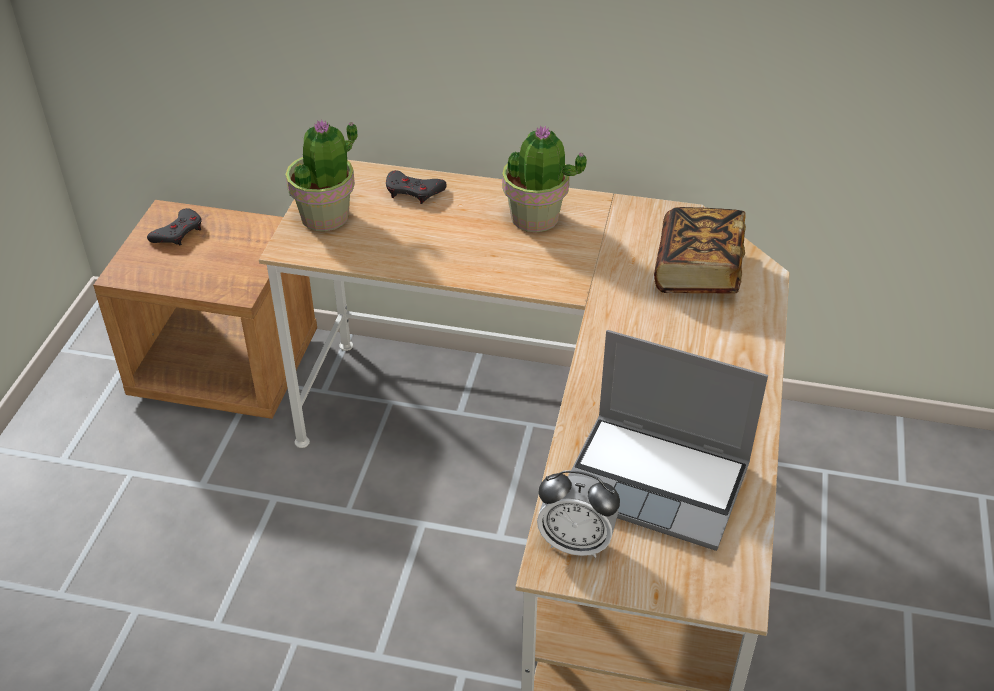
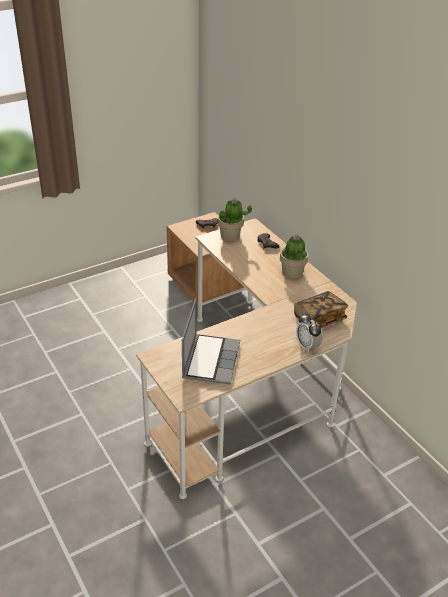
camera: 45 degrees right, 5 degrees down
(576, 542) = (165, 356): alarm clock -> alarm clock (307, 346)
(658, 481) = (210, 359): laptop -> laptop turned 150 degrees counterclockwise

